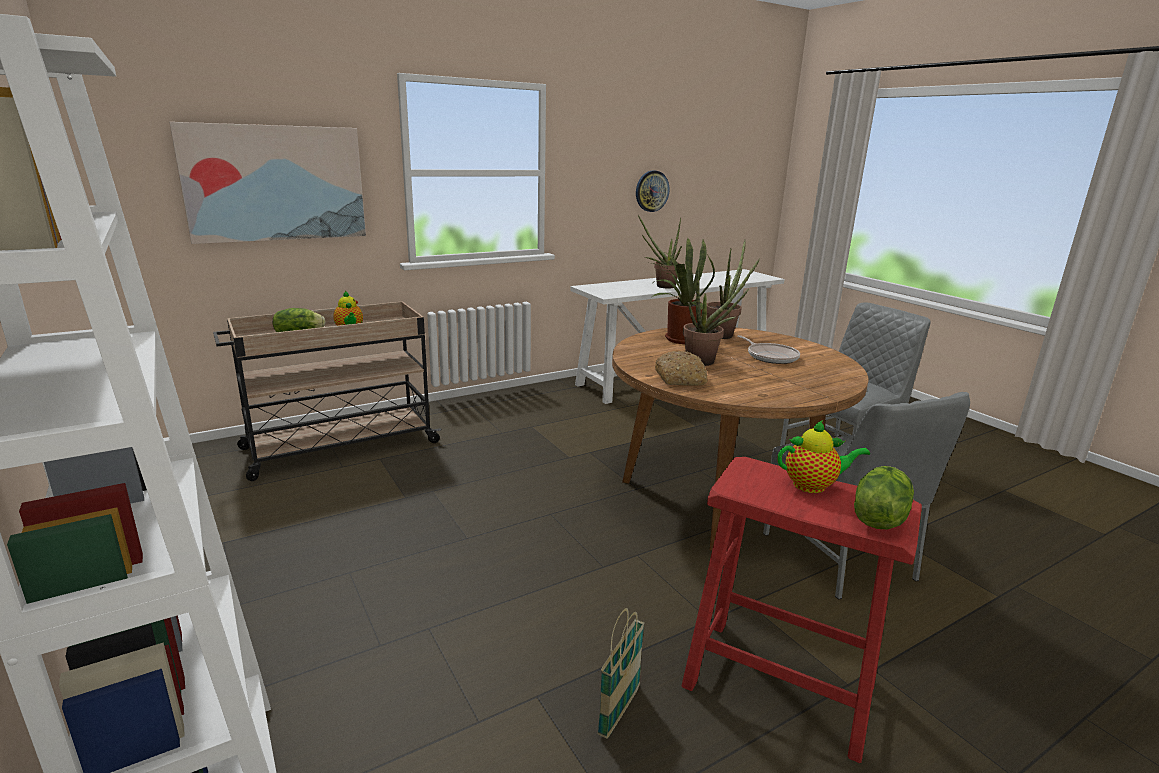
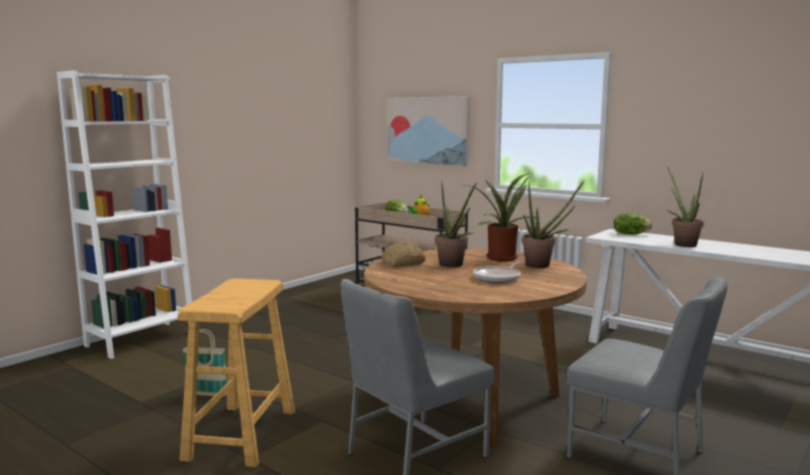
camera: 70 degrees right, 10 degrees down
(651, 191) = (736, 147): wall clock -> none
(778, 683) = (242, 434): red stool -> beige stool
(813, 486) = (248, 294): teapot -> none
(877, 518) = (211, 304): lettuce -> lettuce (630, 234)

